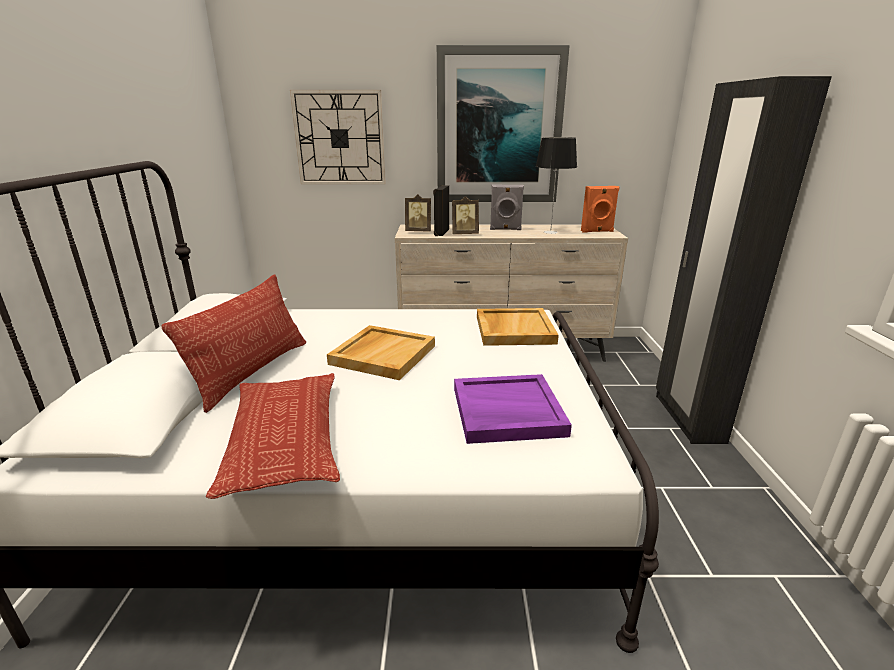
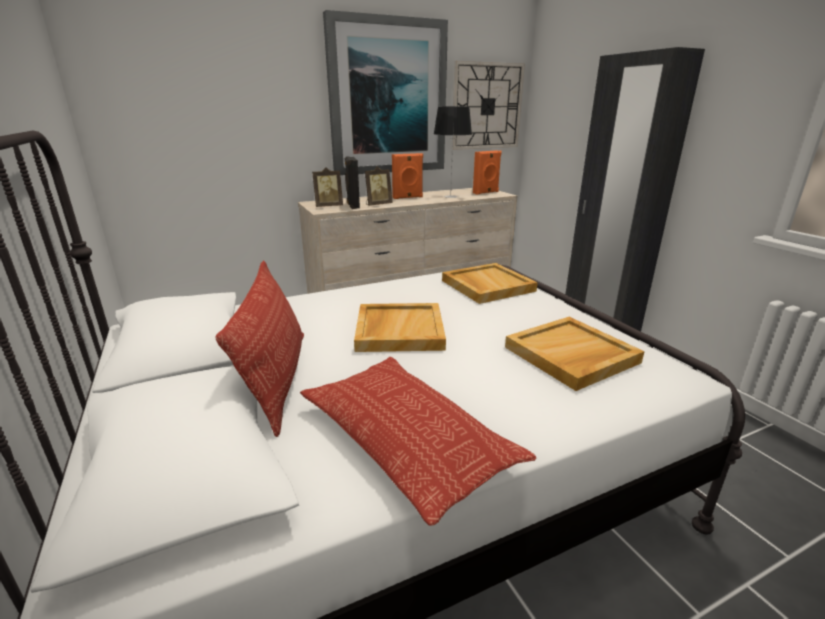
camera: 25 degrees left, 0 degrees up
(340, 138) = (221, 109): wall clock -> wall clock (487, 106)
(505, 229) = (408, 197): grey speaker -> orange speaker
(506, 412) = (571, 355): purple tray -> beige tray

